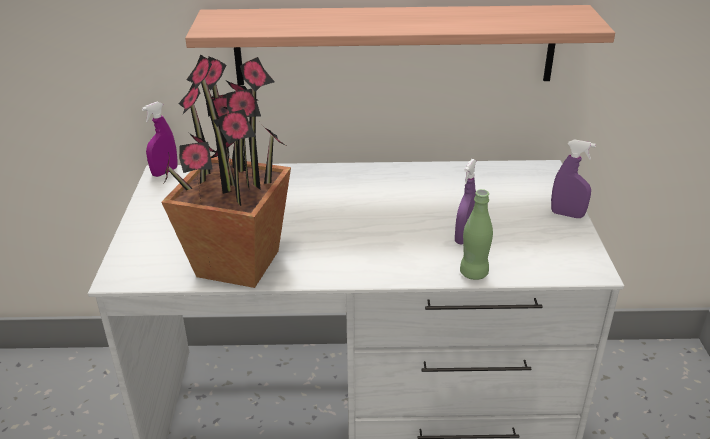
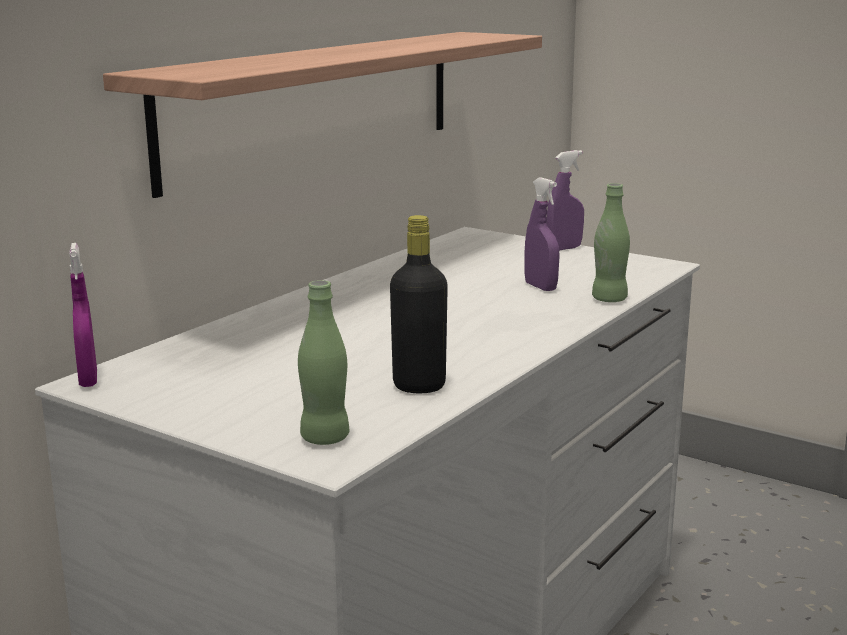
camera: 55 degrees left, 15 degrees down
(144, 264) = (325, 438): none -> green bottle
(238, 263) = (419, 386): potted plant -> black bottle

